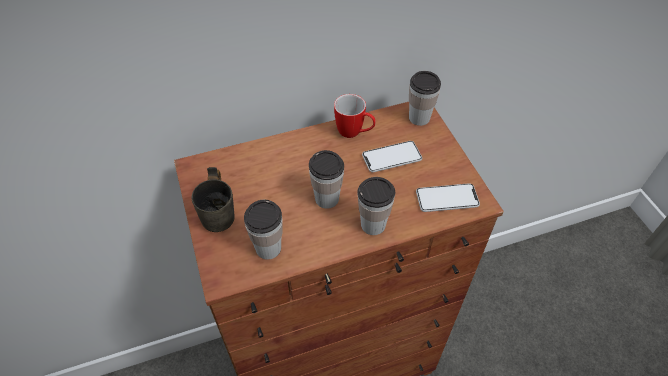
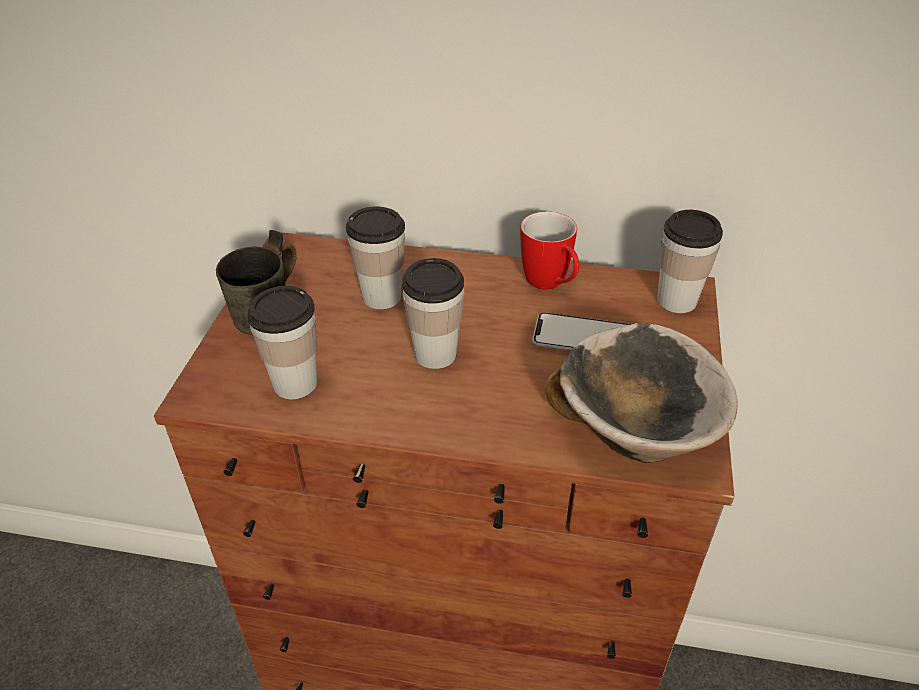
camera: 30 degrees right, 10 degrees down
(373, 225) = (477, 418): cup -> cup (381, 297)
(447, 198) = (637, 432): phone -> bowl

